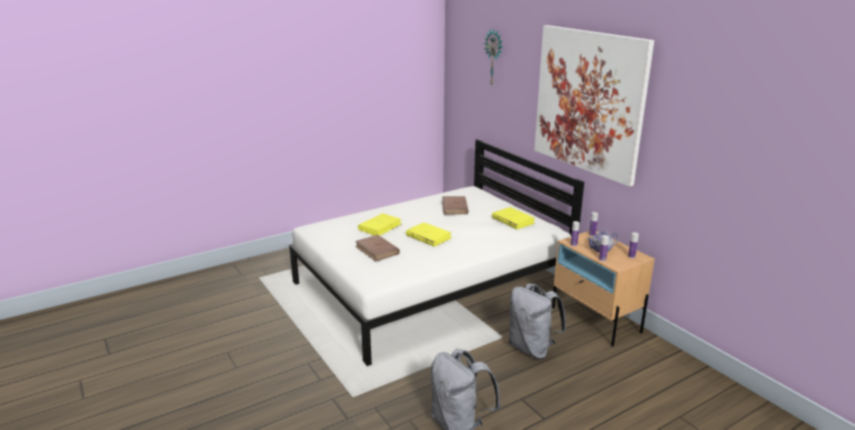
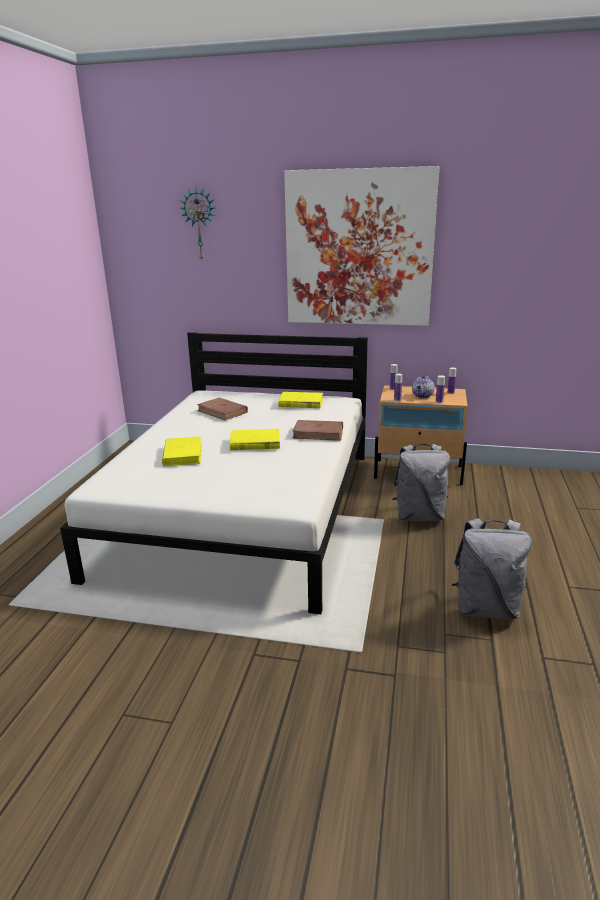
camera: 45 degrees left, 0 degrees up
(377, 250) = (229, 475): brown book -> brown book (318, 433)

